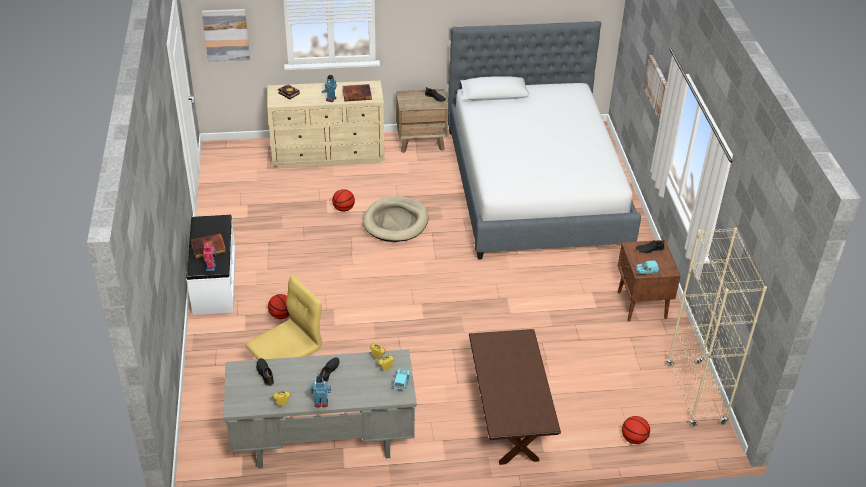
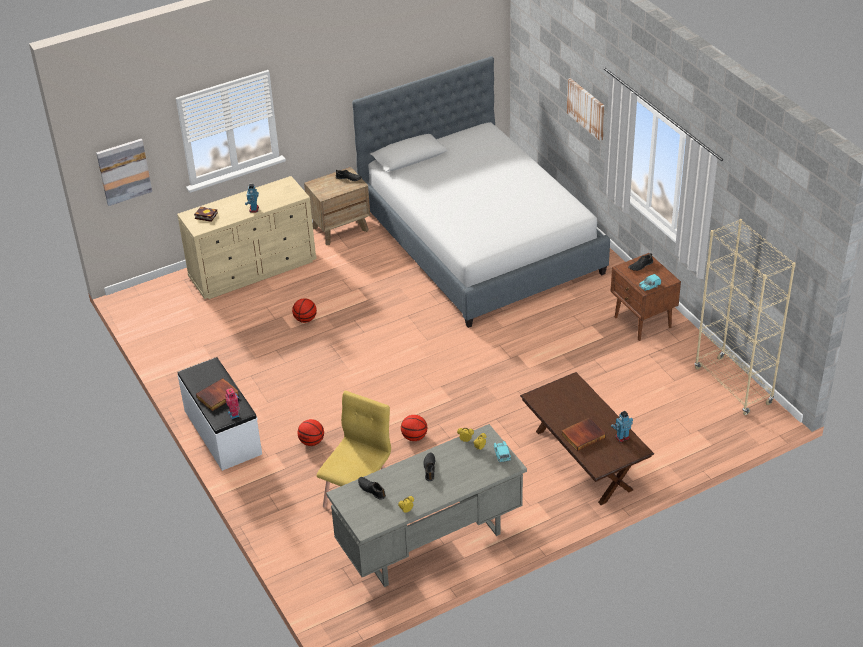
camera: 20 degrees left, 0 degrees up
(321, 402) = (441, 497): toy robot -> toy robot (622, 437)
(357, 94) = (277, 196): book -> book (583, 435)
(396, 222) = (366, 316): beige dog bed -> none
(634, 439) = (702, 442): basketball -> basketball (414, 437)

